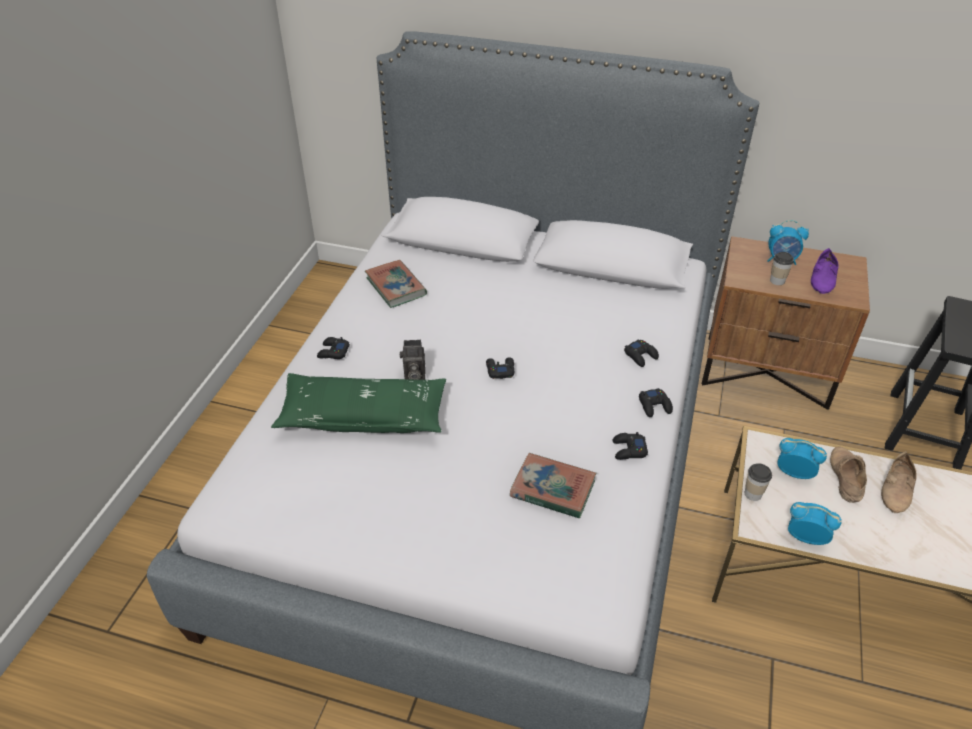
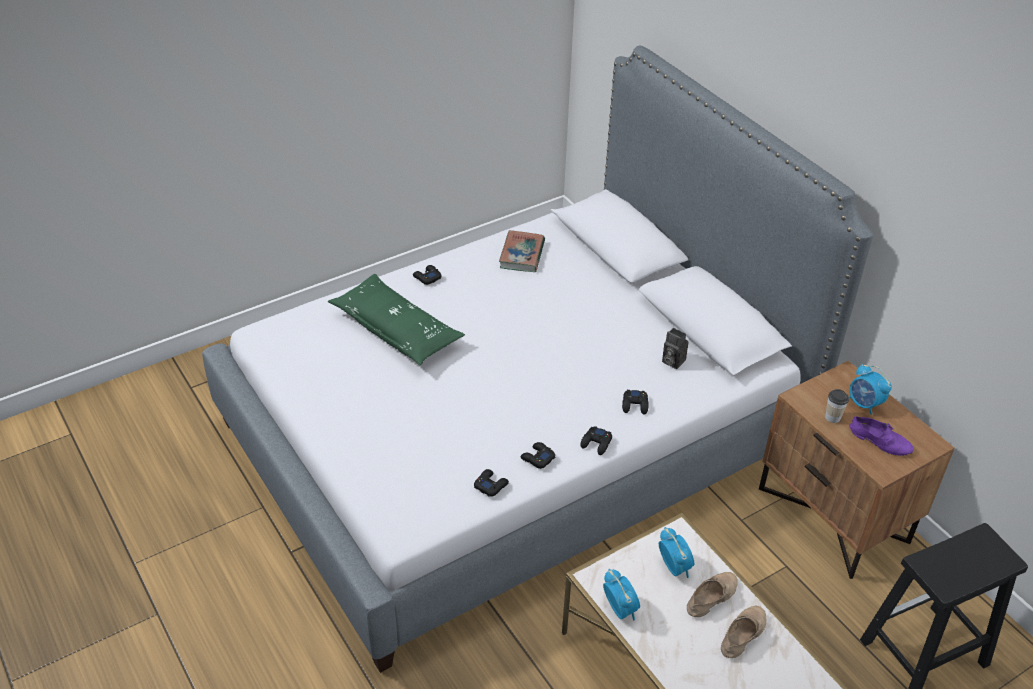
camera: 40 degrees right, 0 degrees up
(413, 376) = (457, 323): camera -> camera (671, 361)
(500, 370) = (519, 353): black game controller -> black game controller (490, 485)
(552, 489) = (455, 448): book -> none
(753, 494) = (621, 558): cup -> none
(824, 279) = (880, 440): purple shoe -> purple shoe turned 120 degrees counterclockwise
(898, 489) = (742, 634): beige shoe -> beige shoe turned 150 degrees clockwise

